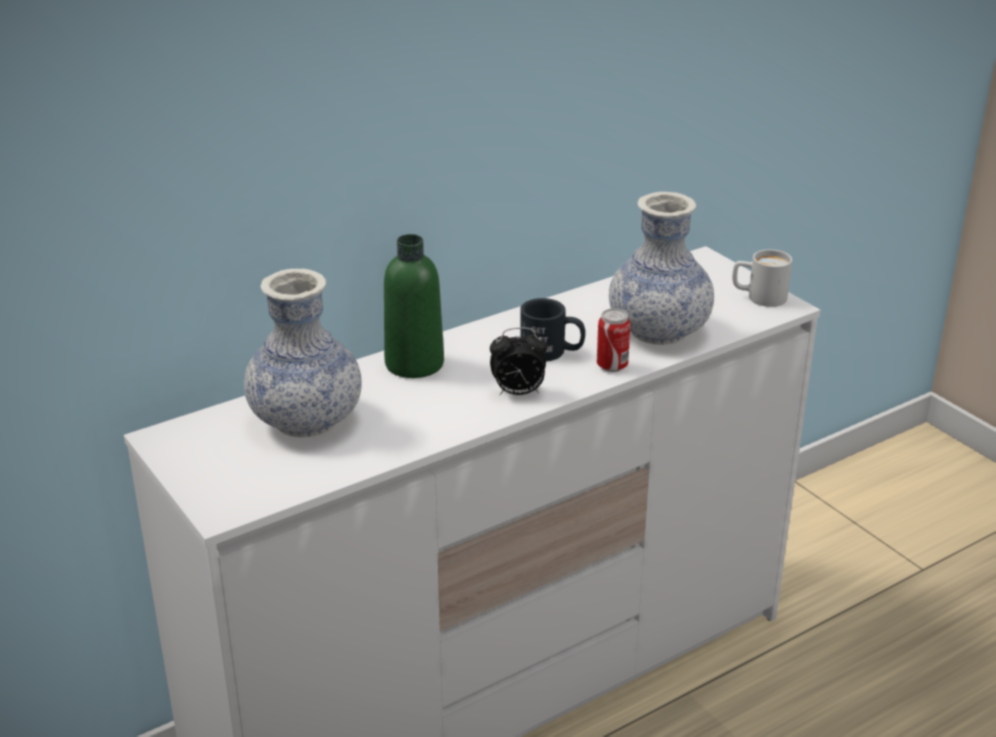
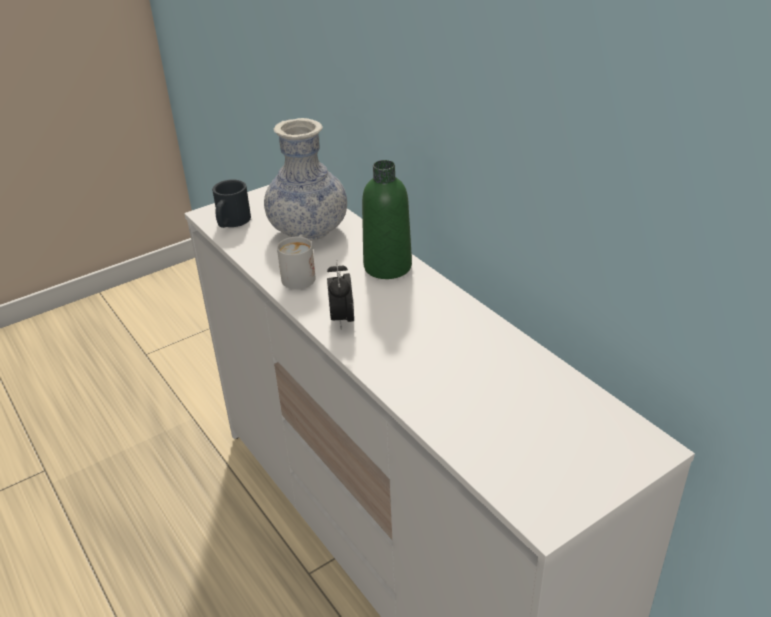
camera: 90 degrees right, 5 degrees up
(552, 352) = (413, 335): black mug -> black mug (231, 222)
(612, 366) = (389, 372): can -> none
(658, 331) = (462, 404): vase -> none
(758, 297) = (562, 493): white mug -> white mug (300, 275)

